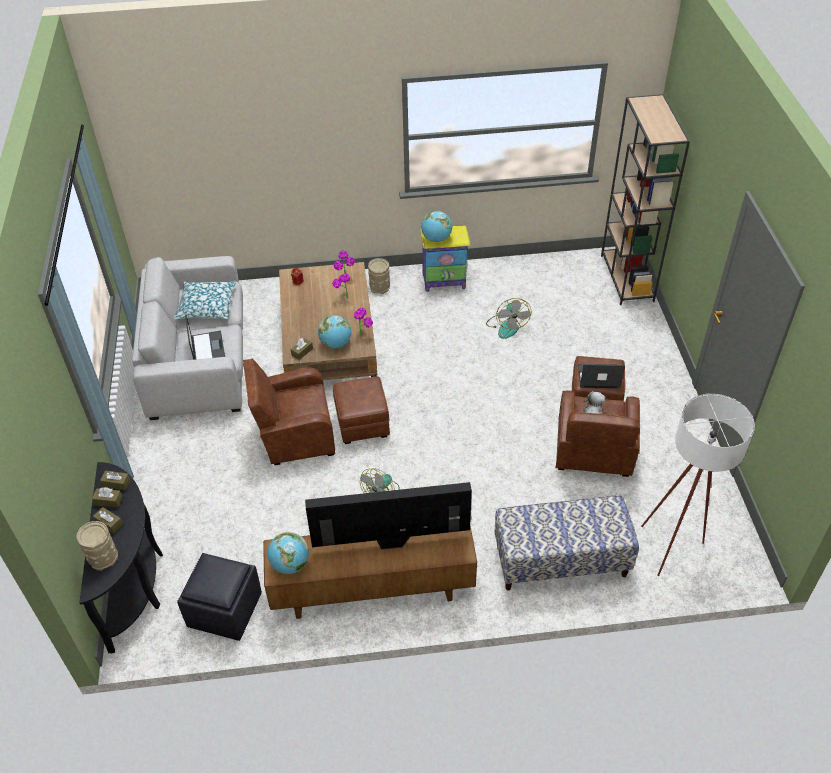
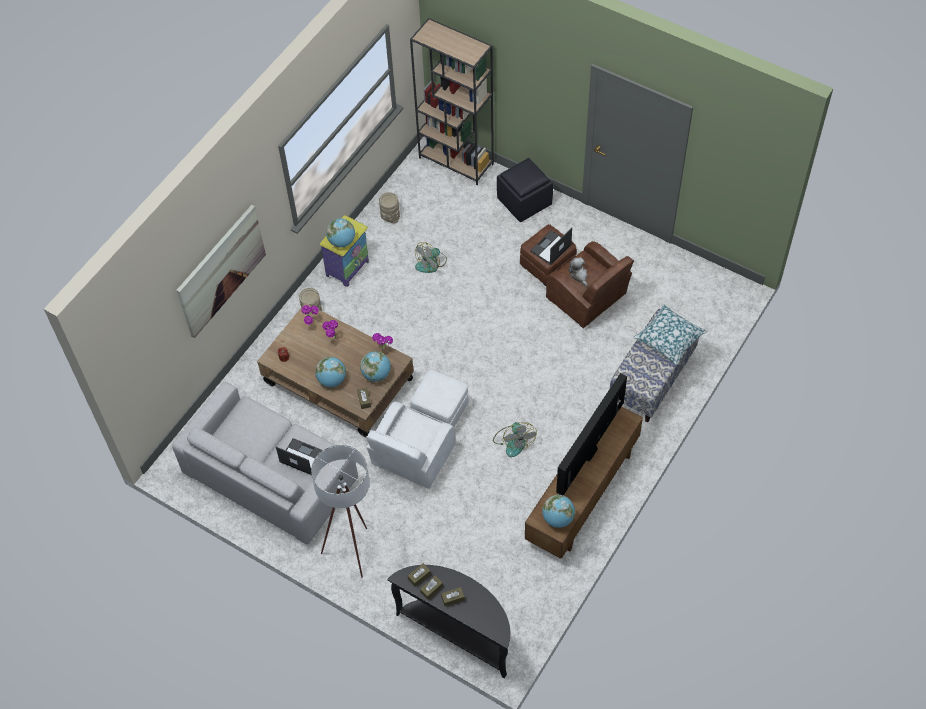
camera: 50 degrees left, 10 degrees up
(103, 557) = (480, 616): beige vase -> beige vase (390, 217)
(206, 306) = (252, 432): pillow -> pillow (669, 339)
(225, 609) = (528, 588): black ottoman -> black ottoman (524, 201)
(285, 155) = (221, 270): none -> picture
(303, 321) = (332, 380): none -> globe
(317, 431) = (421, 443): brown armchair -> white armchair
(507, 326) = (431, 263): fan -> fan turned 105 degrees clockwise
(675, 547) = (693, 313): white floor lamp -> white floor lamp (354, 547)

